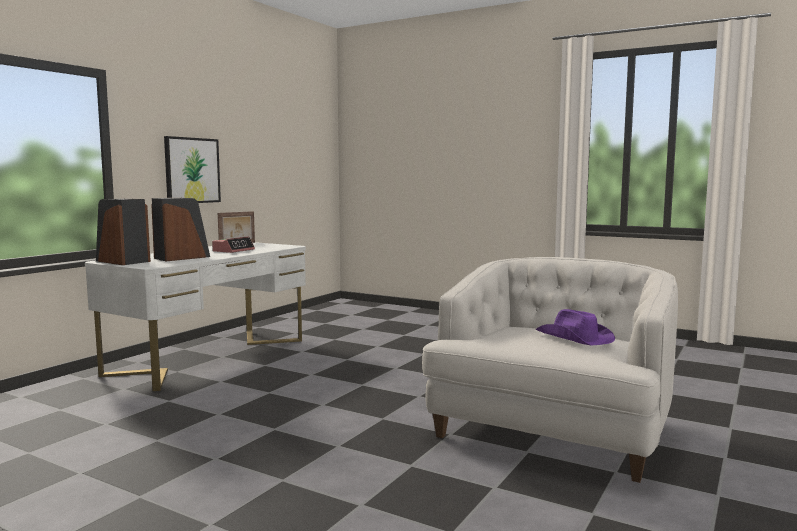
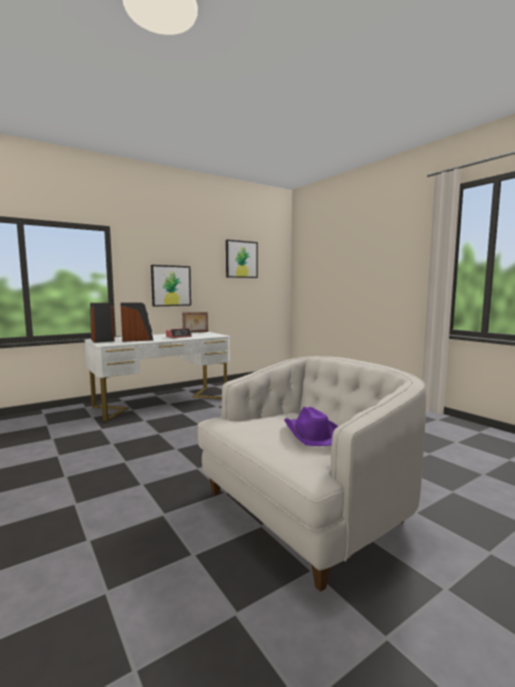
camera: 25 degrees right, 0 degrees up
(280, 130) = (241, 259): none -> picture

